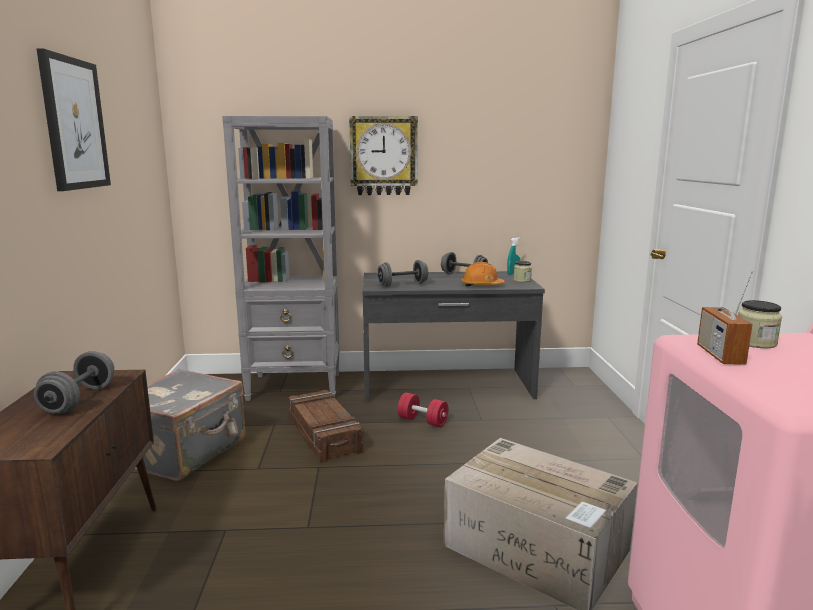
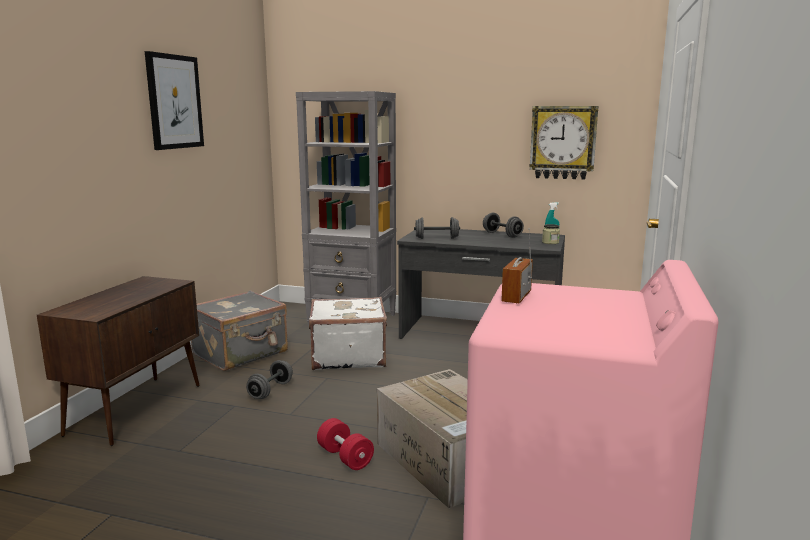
camera: 20 degrees right, 0 degrees up
(79, 400) = (139, 293): grey dumbbell -> grey dumbbell (270, 390)
(323, 434) = (347, 356): crate -> white suitcase
(383, 156) = (439, 124): wall clock -> wall clock (563, 142)
(422, 421) = (435, 358): red dumbbell -> red dumbbell (345, 457)
(481, 285) = (505, 244): orange hard hat -> none
(755, 343) = (569, 292): jar -> none

